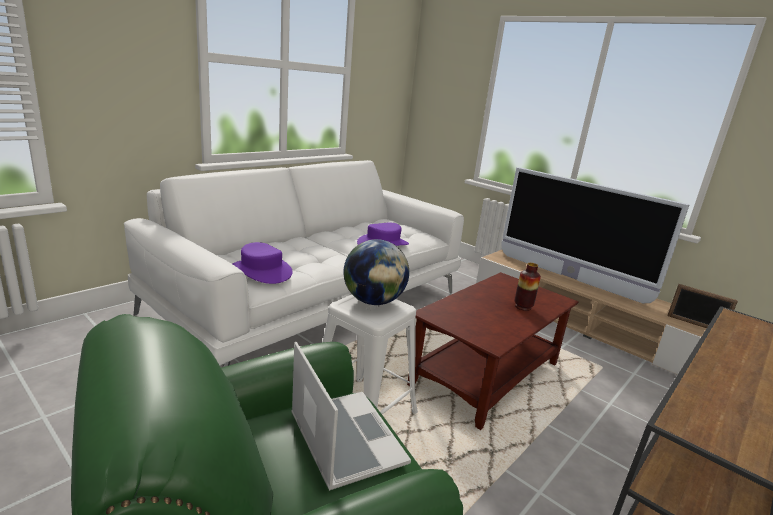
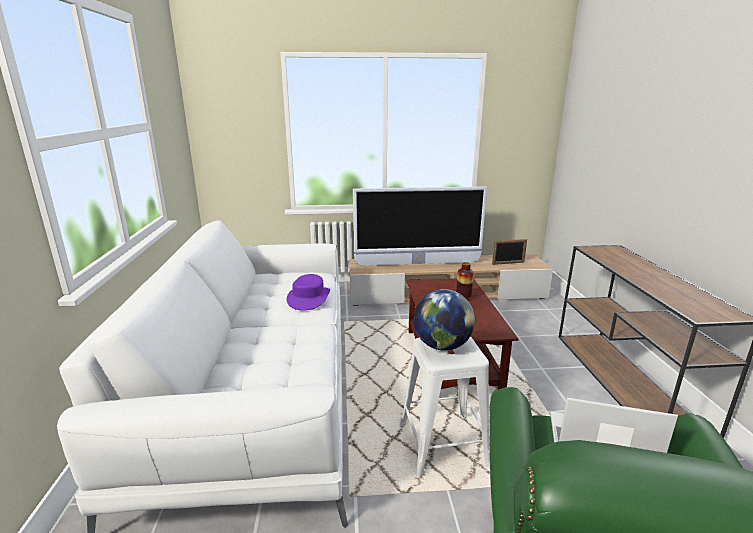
camera: 45 degrees left, 0 degrees up
(261, 271) = (285, 380): purple hat -> none

